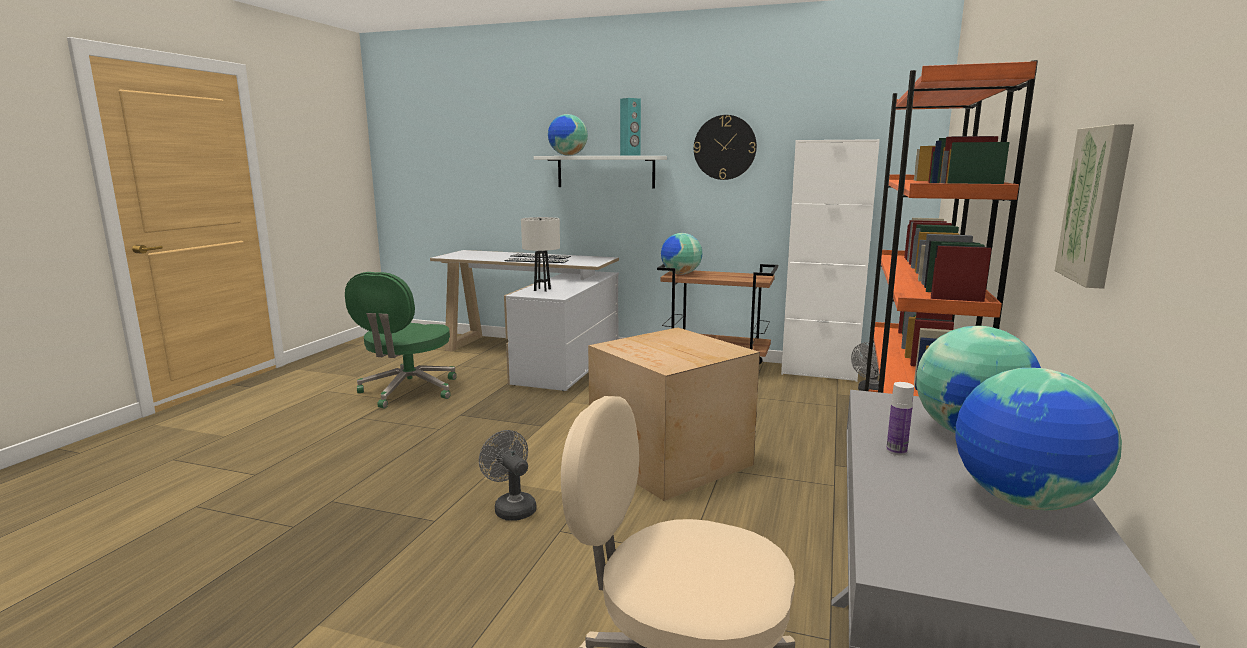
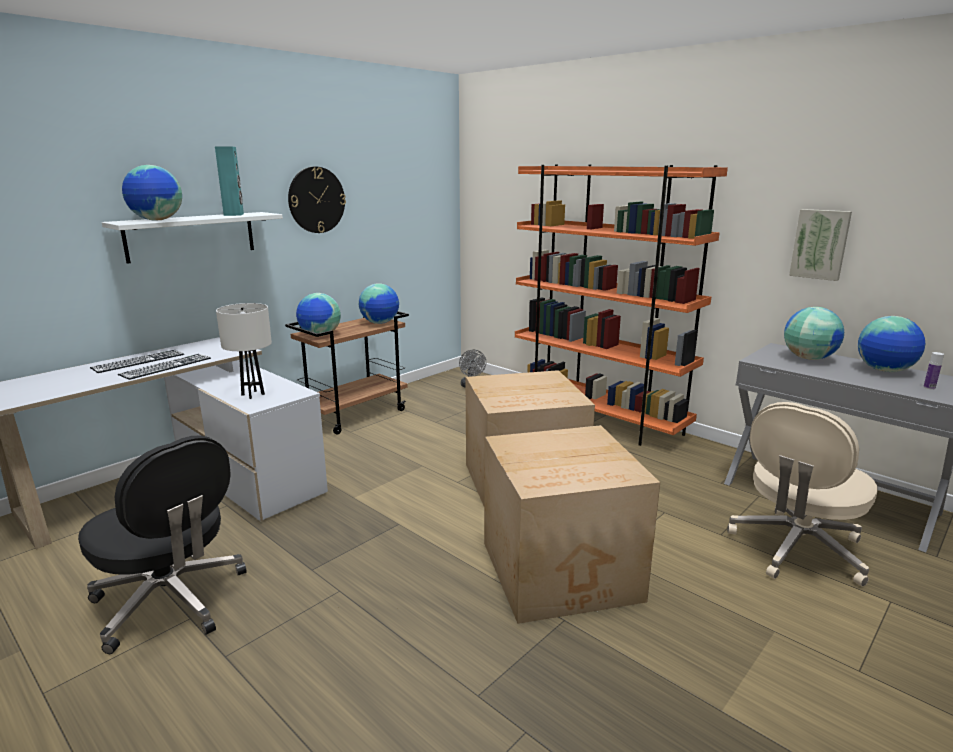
camera: 65 degrees left, 5 degrees up
(408, 391) = (171, 601): green office chair -> black office chair
(511, 508) = (562, 571): grey fan -> cardboard box
(750, 278) = (380, 323): none -> globe
(819, 373) = (419, 387): white cabinet -> none
(896, 451) = (833, 373): bottle -> bottle (929, 387)

